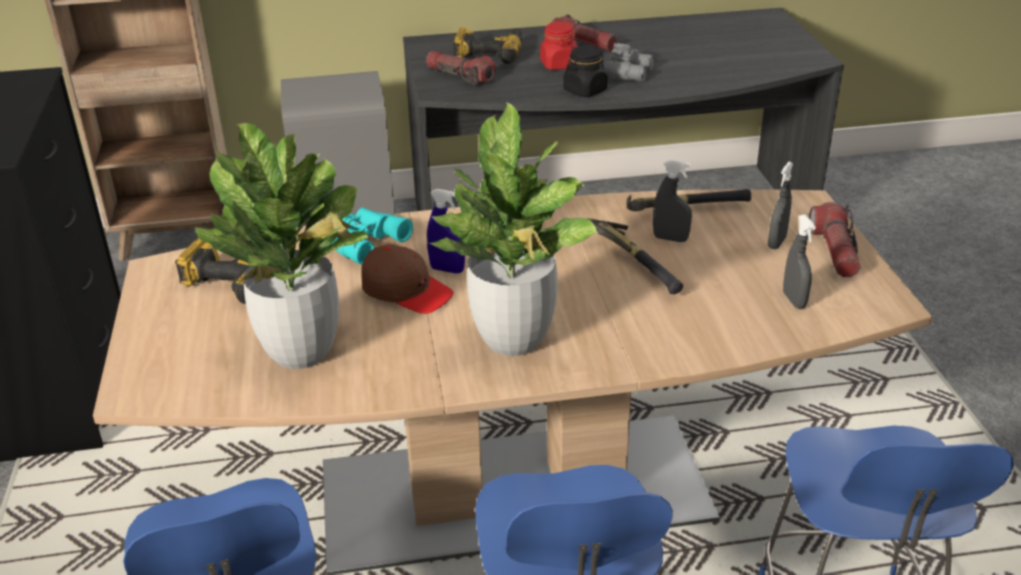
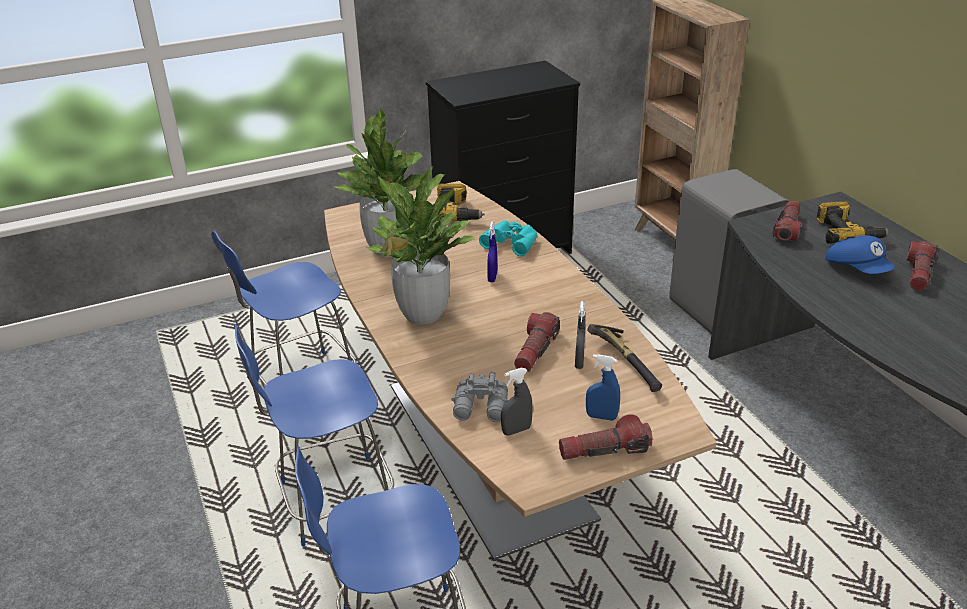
camera: 75 degrees right, 0 degrees up
(406, 291) = (462, 268): brown cap -> none
(559, 65) = (857, 269): red jar -> blue cap
(584, 91) = (814, 289): black jar -> none
(630, 73) = (876, 308): grey binoculars -> grey binoculars (482, 408)
(636, 263) = (535, 350): hammer -> flashlight
(776, 243) = (601, 417): grey spray bottle -> blue spray bottle

